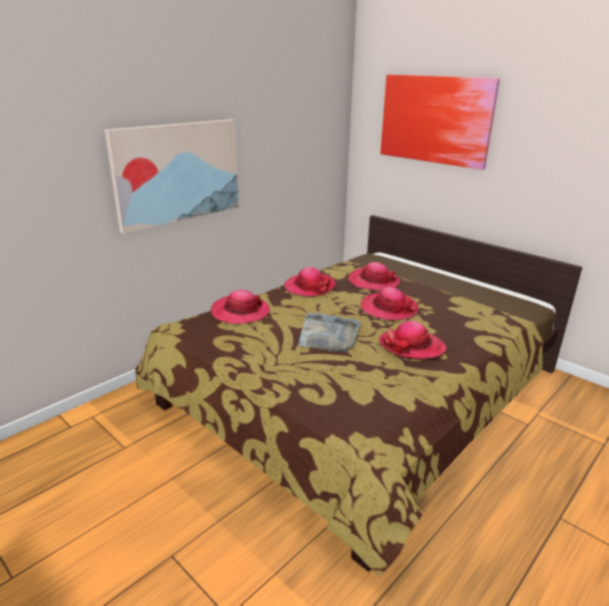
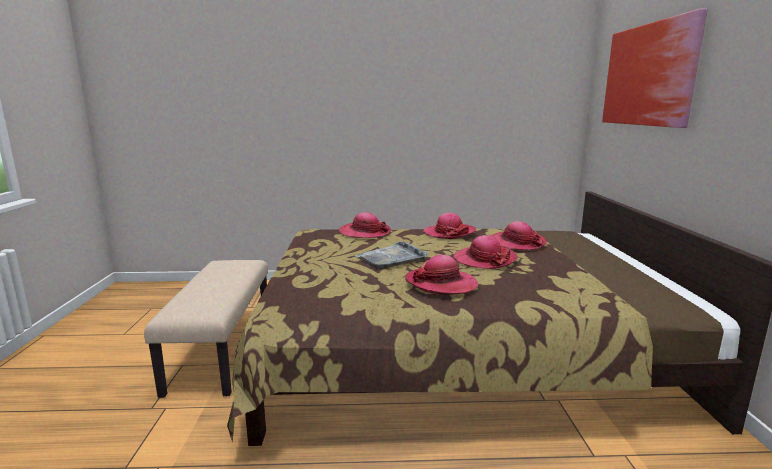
camera: 45 degrees right, 10 degrees down
(177, 172) = (367, 117): picture -> none
(186, 512) = (223, 350): none -> beige bench

